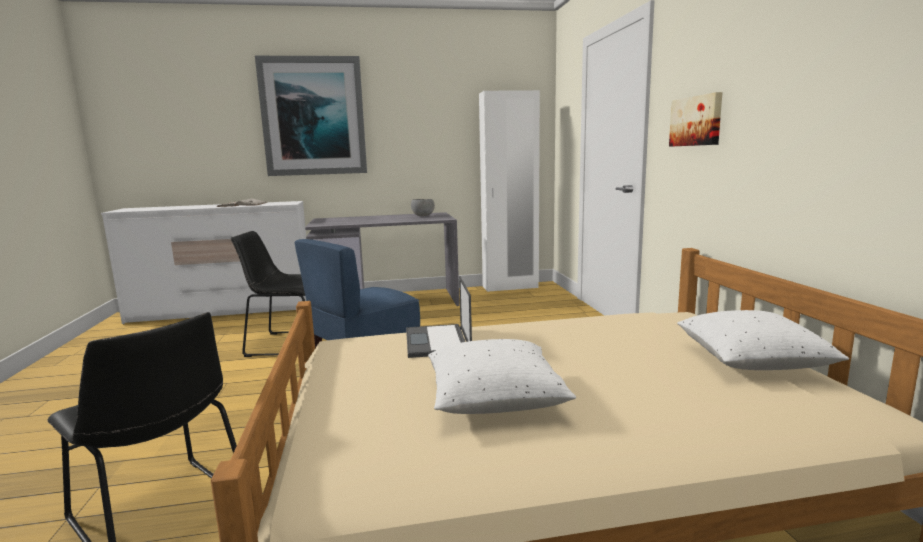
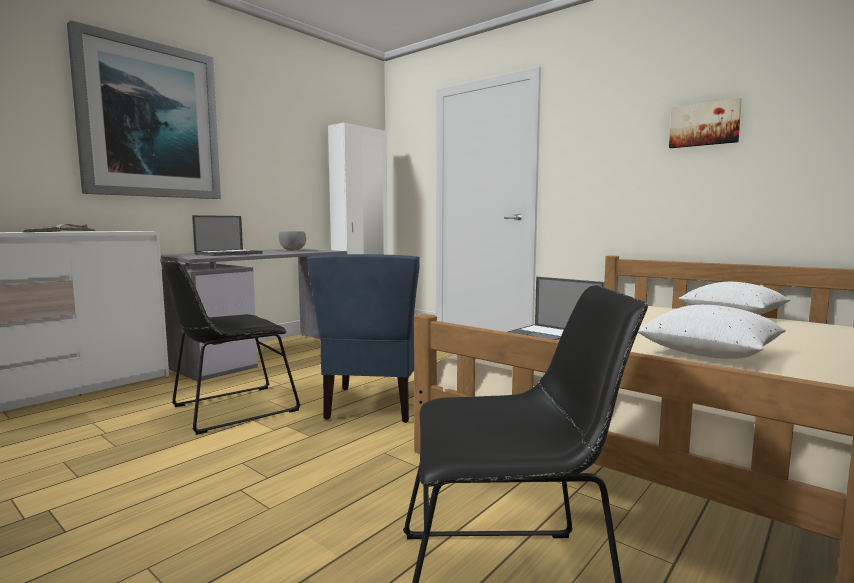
camera: 40 degrees left, 5 degrees down
(358, 220) = (229, 253): none -> laptop
(696, 121) = (604, 160): picture -> picture (704, 124)

